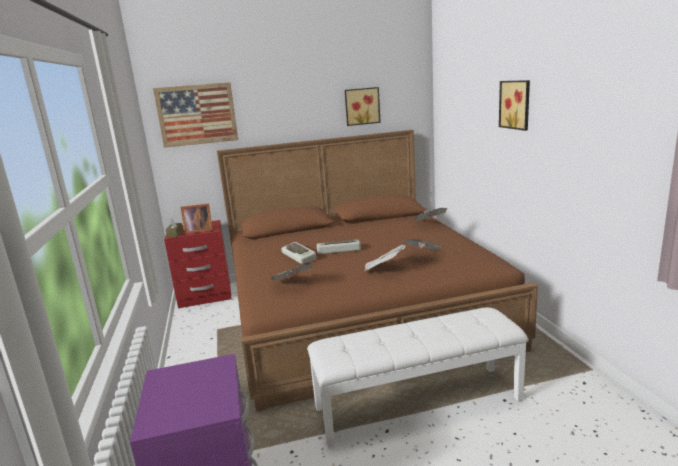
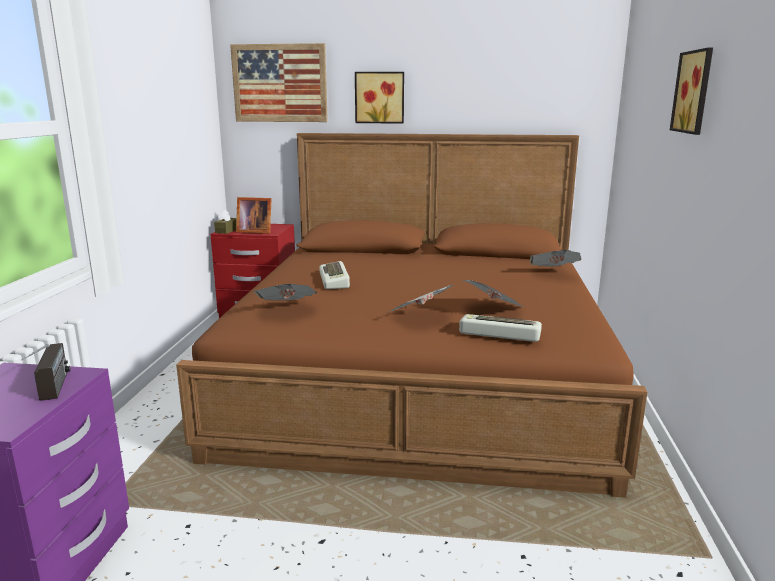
camera: 20 degrees right, 0 degrees up
(220, 379) = (53, 392): none -> radio
(338, 250) = (390, 282): keyboard -> keyboard (498, 333)
(362, 106) = (504, 92): picture -> picture (379, 97)
(417, 403) = (393, 518): white bench -> none

